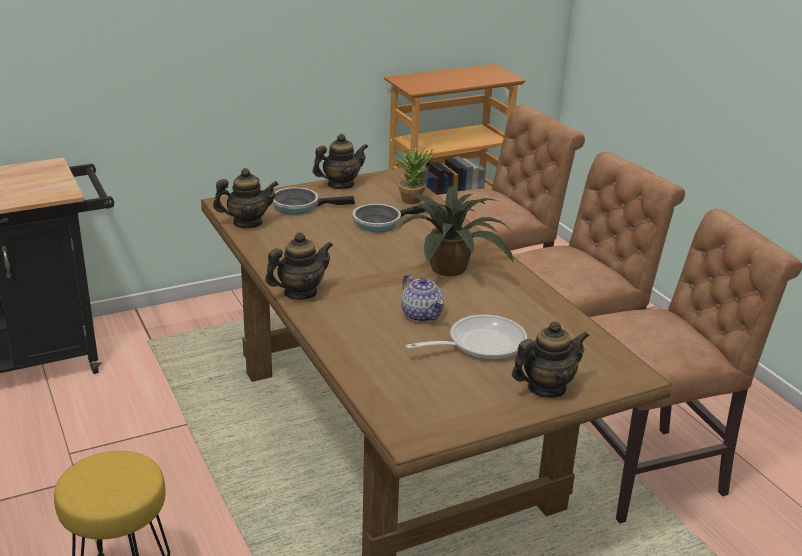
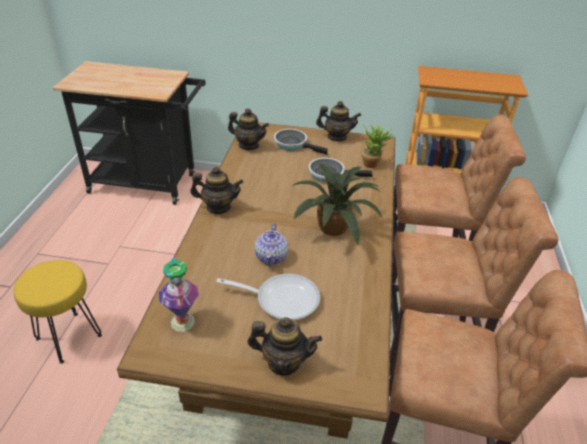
camera: 35 degrees right, 10 degrees up
(408, 401) = (182, 322): none -> vase

